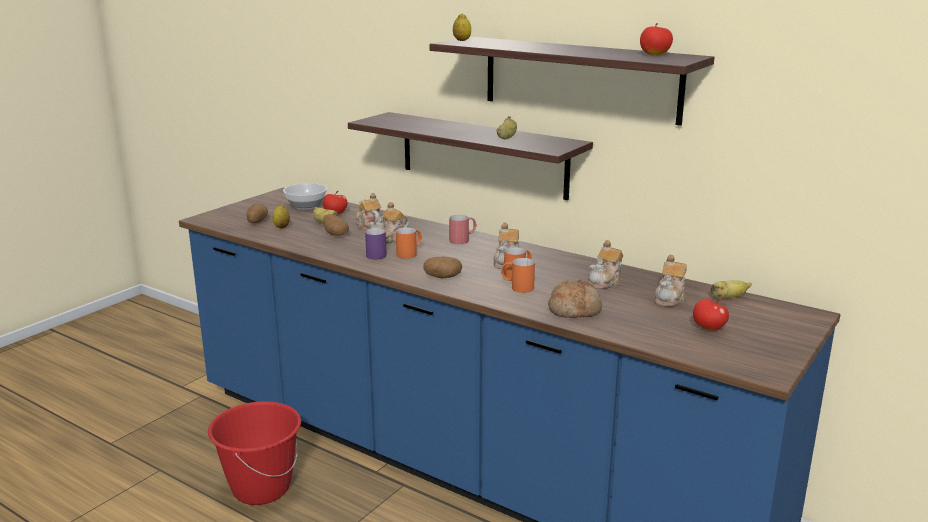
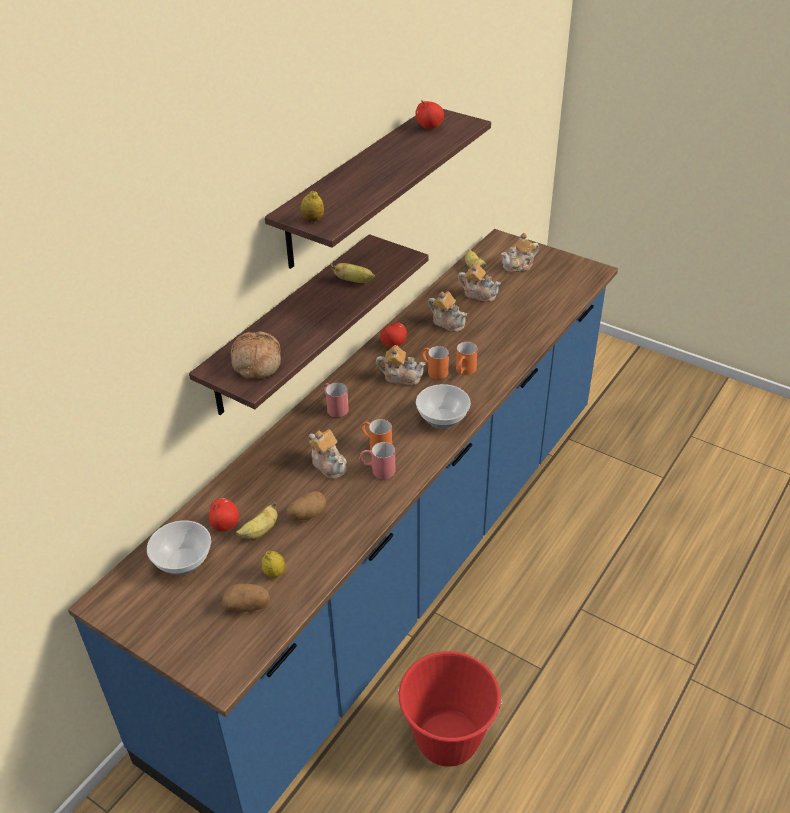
camera: 90 degrees left, 20 degrees up
(368, 226) = (278, 487): teapot -> teapot (519, 265)
(377, 254) = (377, 470): purple mug -> red mug
(443, 277) = (443, 418): potato -> bowl
(574, 310) = (509, 342): bread -> bread (255, 363)
(708, 328) = (532, 284): apple -> apple (393, 344)

